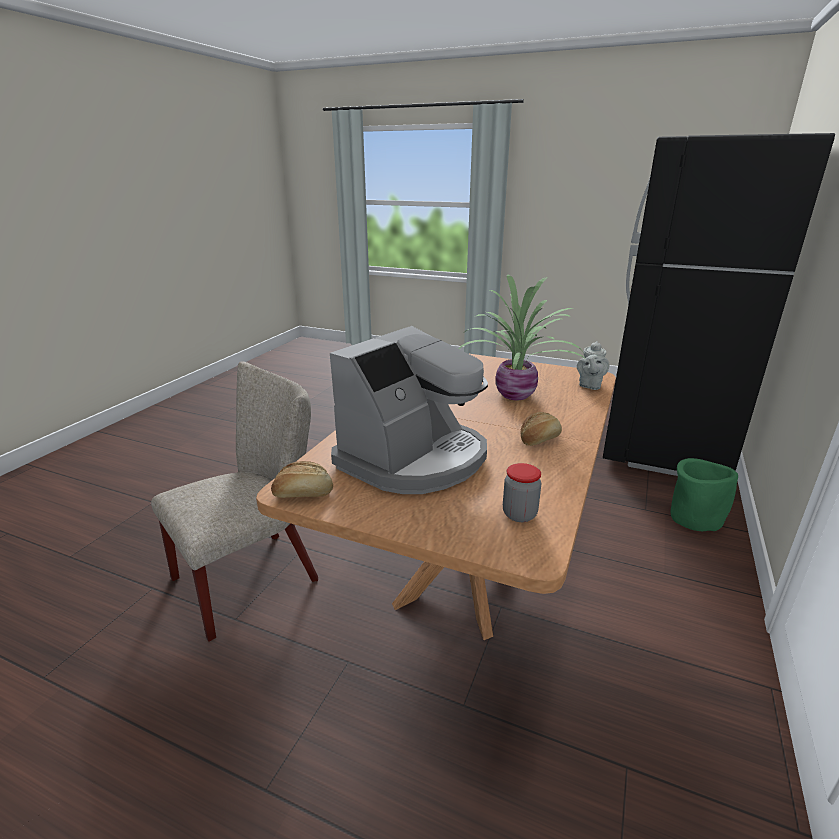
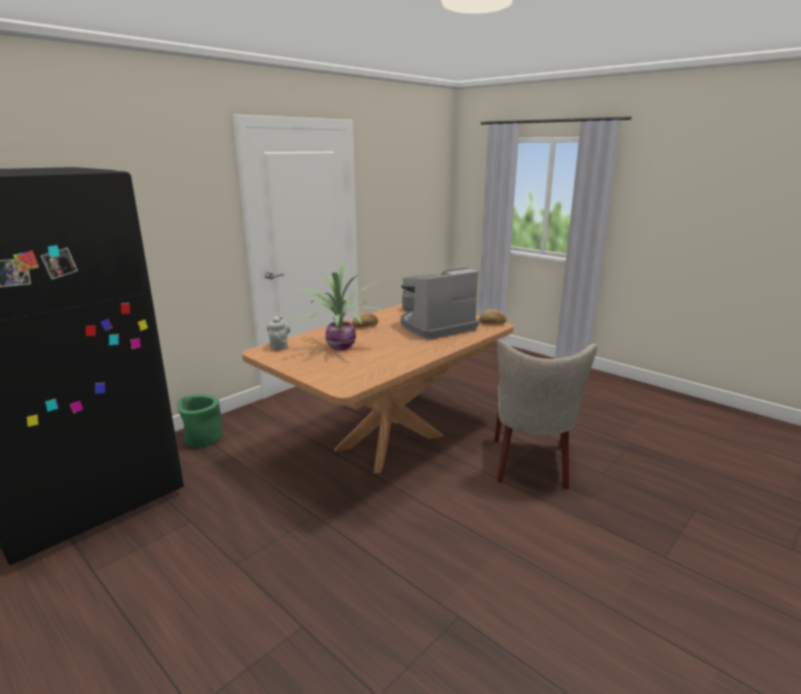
camera: 160 degrees left, 5 degrees down
(255, 575) = (531, 466): beige chair -> beige chair turned 60 degrees counterclockwise
(589, 385) = (279, 346): grey teapot -> grey teapot turned 45 degrees counterclockwise

